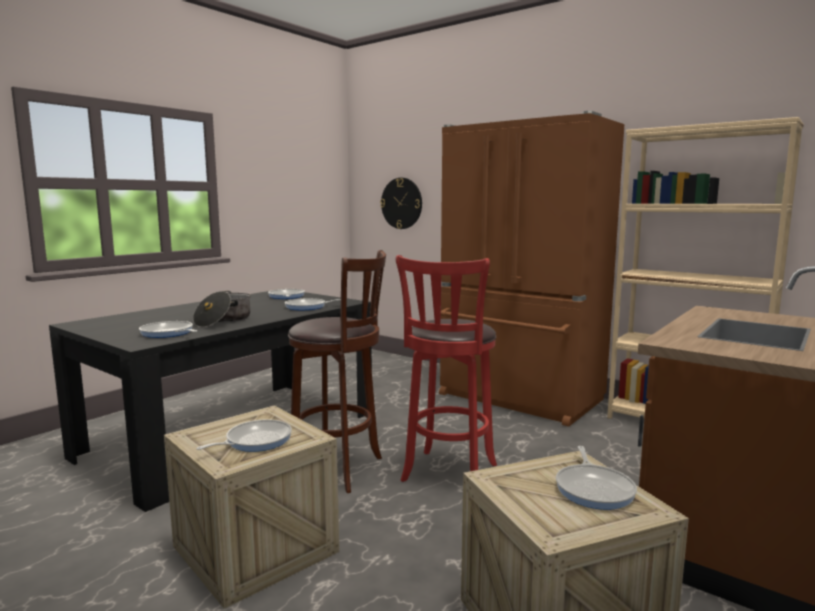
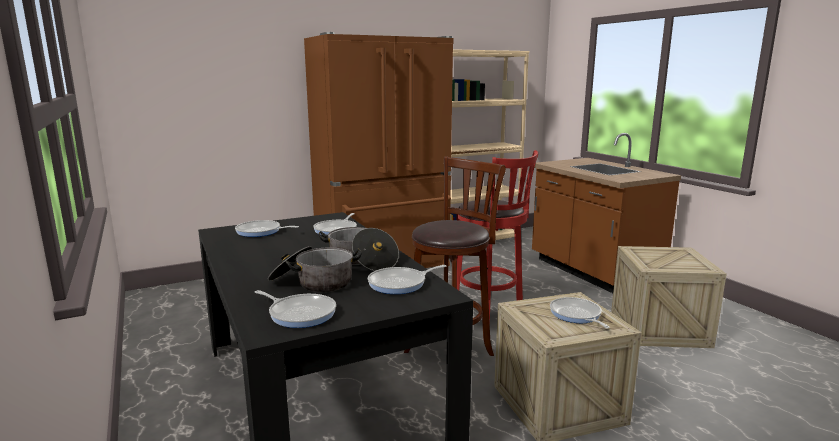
camera: 65 degrees left, 5 degrees up
(167, 319) = (313, 283): none -> cooking pot
(401, 203) = (194, 107): wall clock -> none
(594, 489) = (664, 253): frying pan -> frying pan (300, 313)

